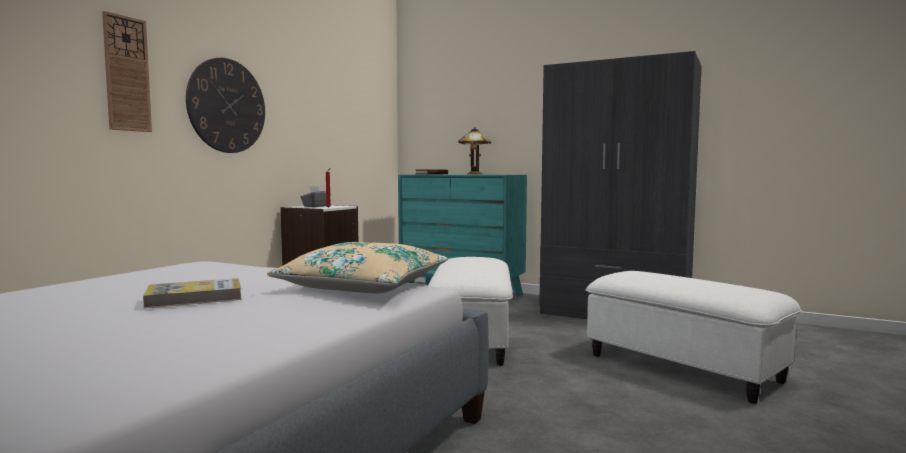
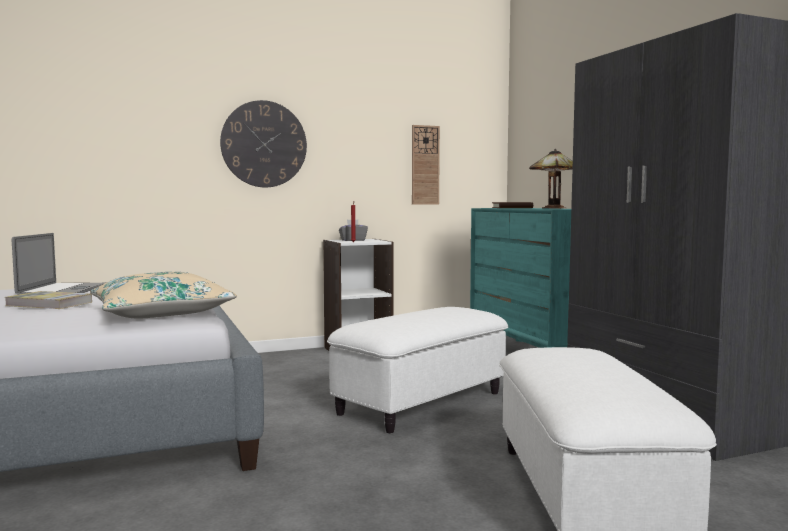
camera: 40 degrees right, 0 degrees up
(104, 285) = (63, 290): none -> laptop
(127, 74) = (165, 125): wall clock -> wall clock (425, 165)

